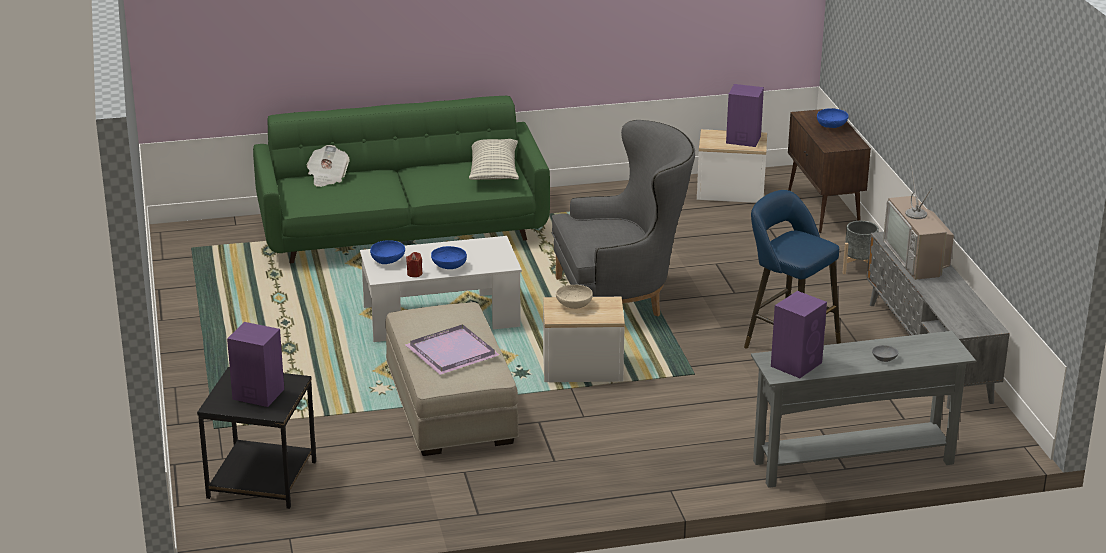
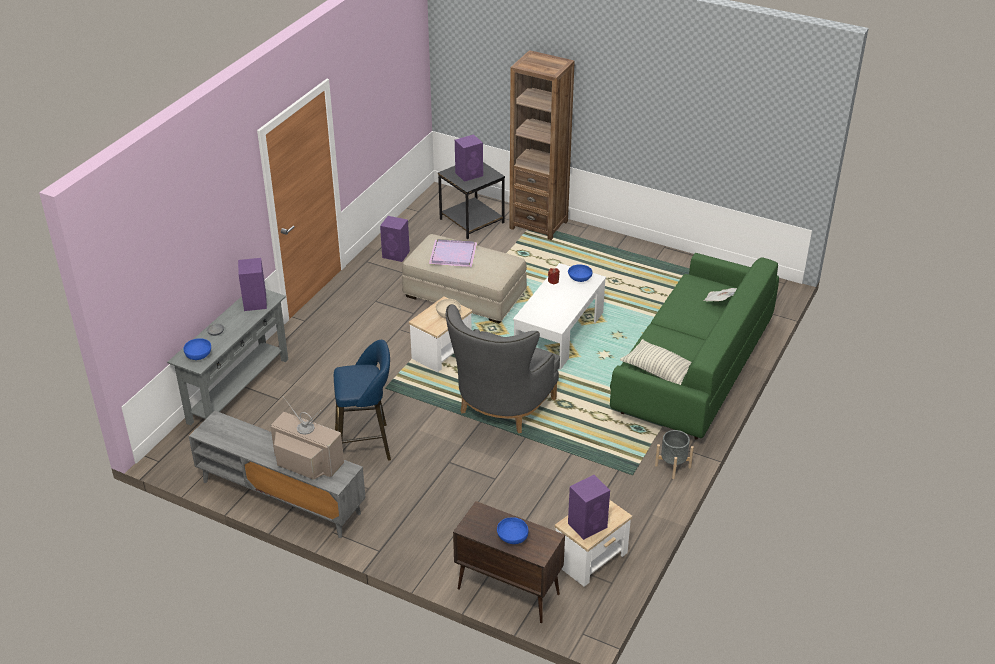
camera: 130 degrees right, 10 degrees up
(208, 423) = (538, 224): none -> brown bookcase
(429, 498) = (396, 254): none -> purple speaker
(448, 267) = (547, 295): blue bowl -> blue bowl (198, 355)
(858, 268) = (408, 544): grey planter -> grey planter (673, 466)

